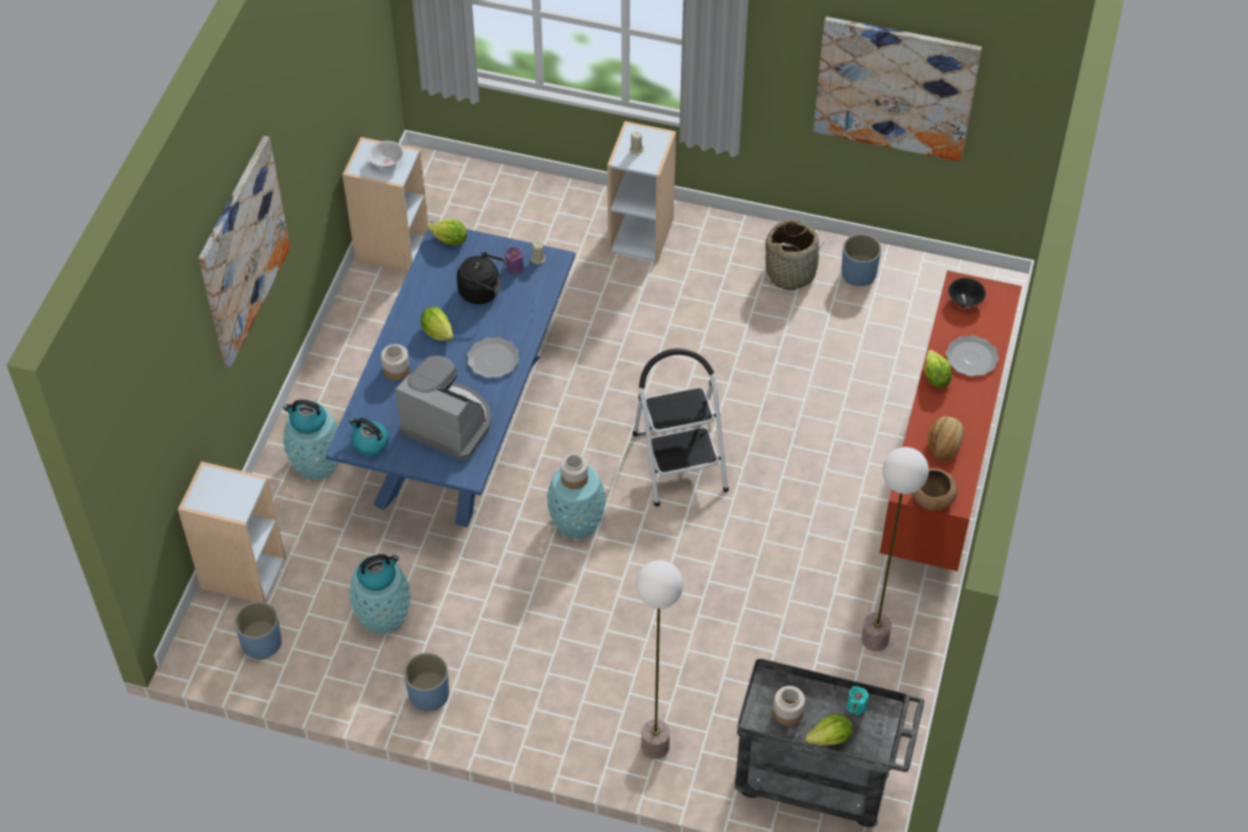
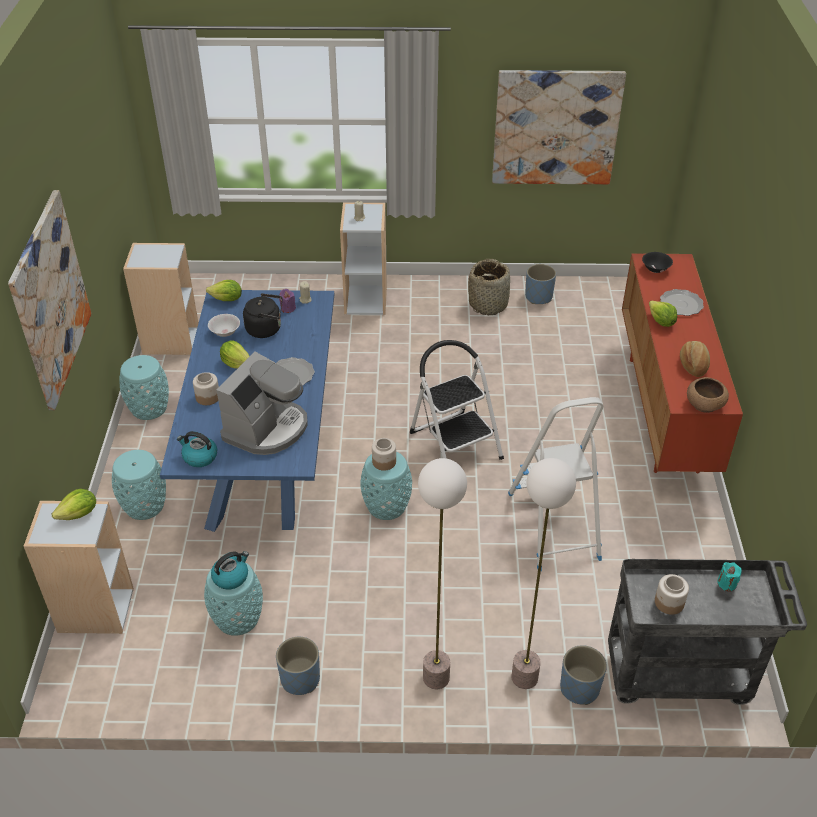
camera: 15 degrees left, 10 degrees down
(261, 643) = (126, 669): blue planter -> blue planter (579, 688)
(307, 422) = (133, 464): kettle -> none
(347, 338) = (149, 408): none -> turquoise stool
(386, 162) = (159, 255): white bowl -> white bowl (225, 332)
(448, 423) = (267, 428): coffee machine -> coffee machine turned 105 degrees clockwise
(752, 584) = (553, 524): none -> white step ladder
(830, 738) = (718, 617): lettuce -> lettuce (79, 514)
(874, 639) = (671, 545): floor lamp -> floor lamp (435, 677)

